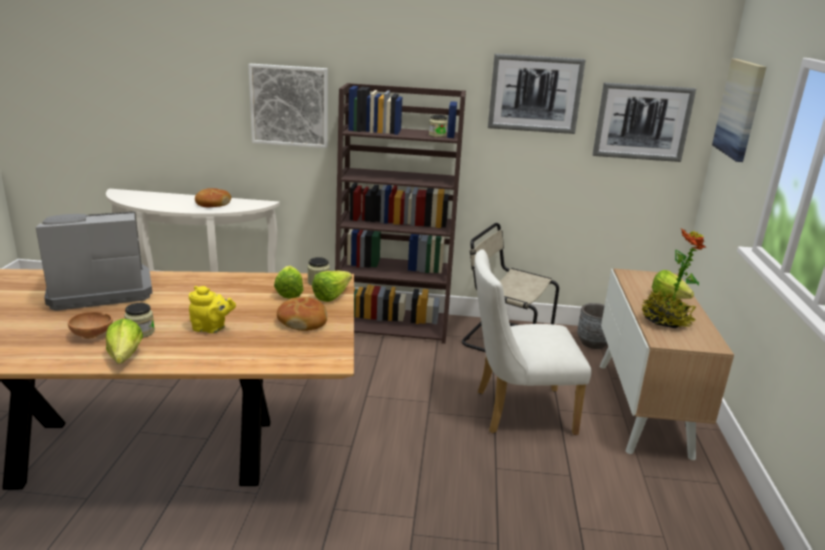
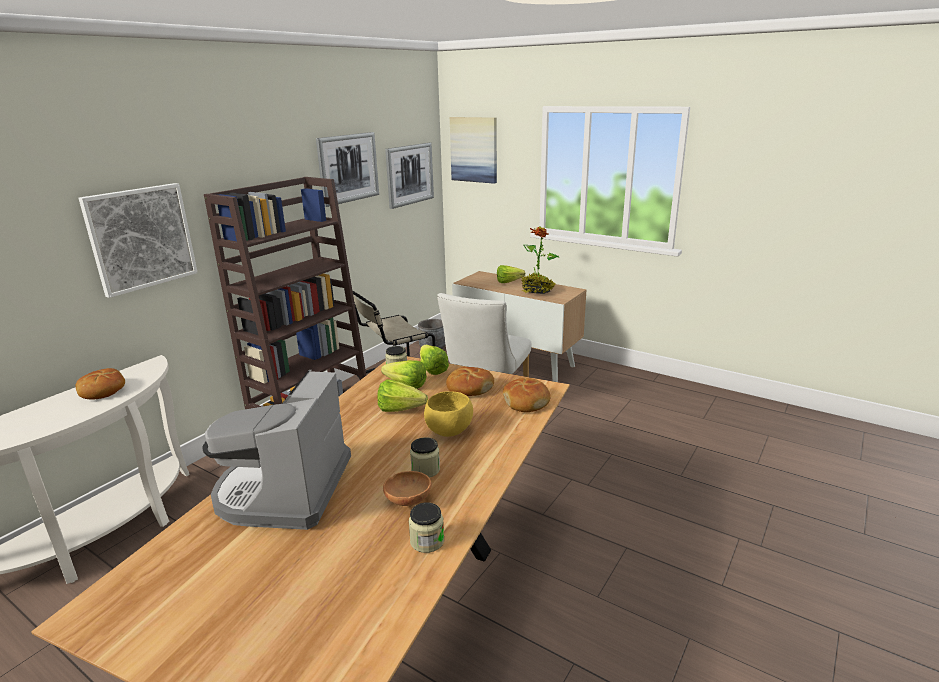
camera: 60 degrees left, 0 degrees up
(123, 360) = (480, 484): lettuce -> lettuce (404, 410)
(211, 328) = (449, 431): yellow teapot -> yellow bowl
(292, 355) = (526, 402): none -> bread
(437, 135) = (310, 222): jar -> jar (427, 541)

